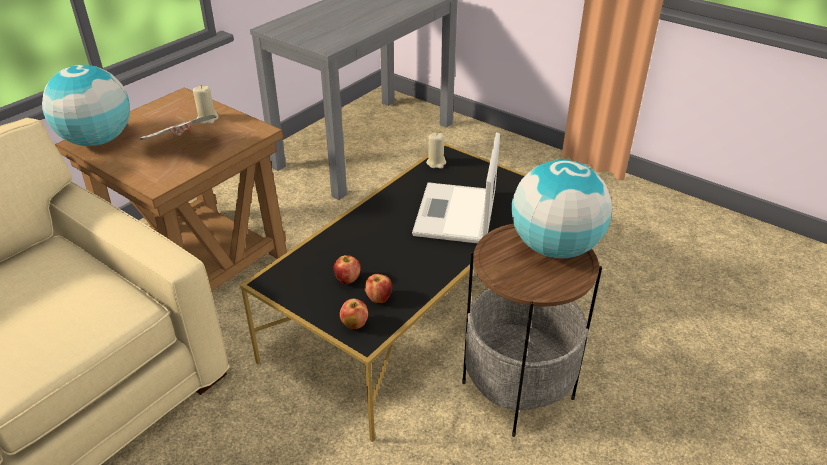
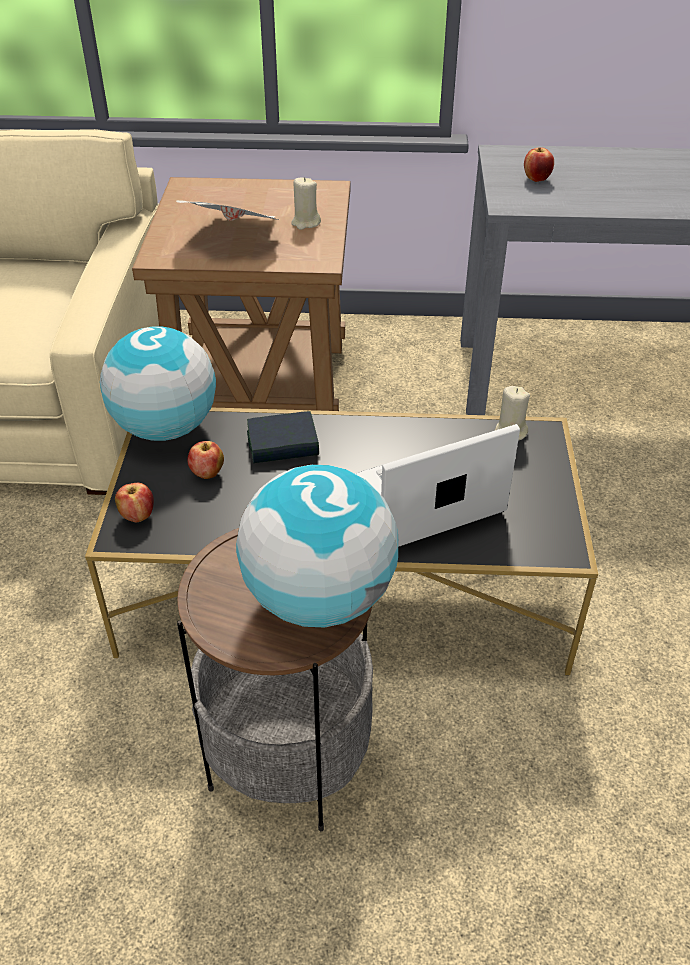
camera: 55 degrees right, 5 degrees up
(98, 140) = (198, 192): globe -> globe (166, 428)
(355, 240) = (283, 444): none -> book
(379, 298) = (196, 513): apple -> apple (536, 179)

